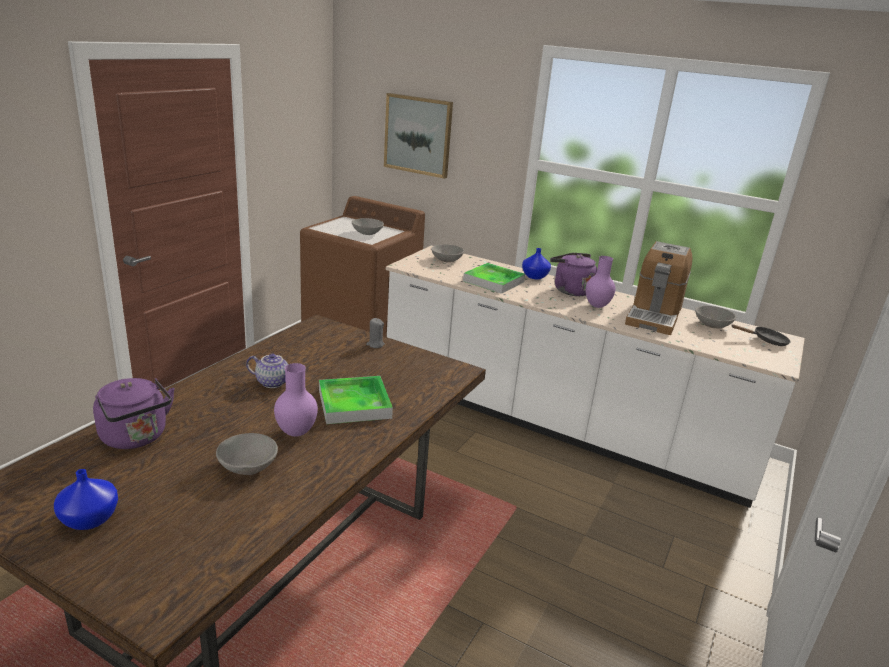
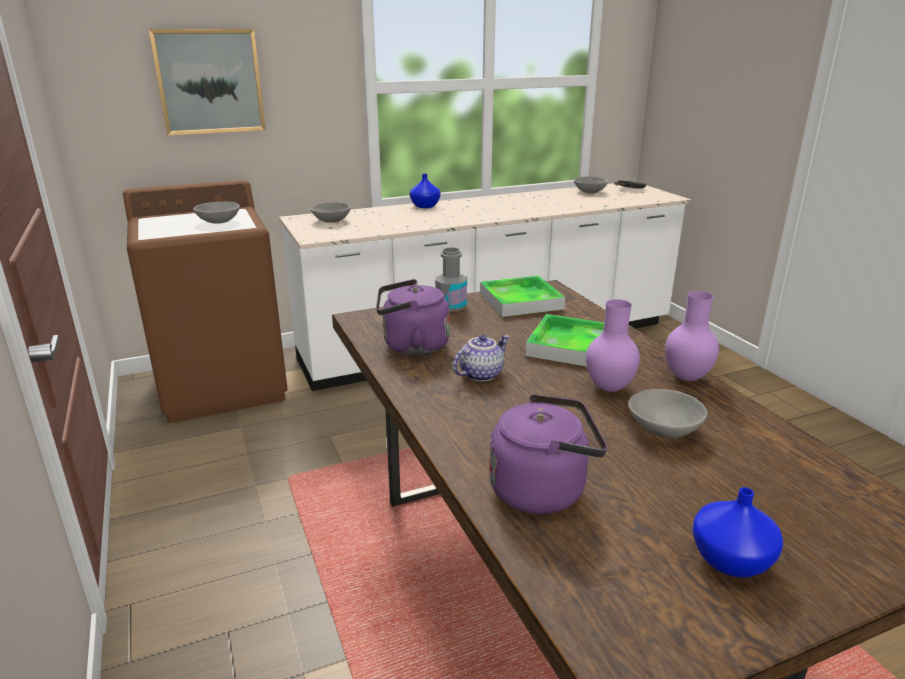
camera: 50 degrees left, 0 degrees up
(375, 344) = (451, 306): grey candle -> grey bottle
(493, 281) = (413, 220): tray -> tray (520, 301)
(570, 290) = (472, 205): purple kettle -> purple kettle (411, 346)
(596, 306) = (514, 207): purple vase -> purple vase (686, 377)
(654, 316) = (555, 199): coffee machine -> none

